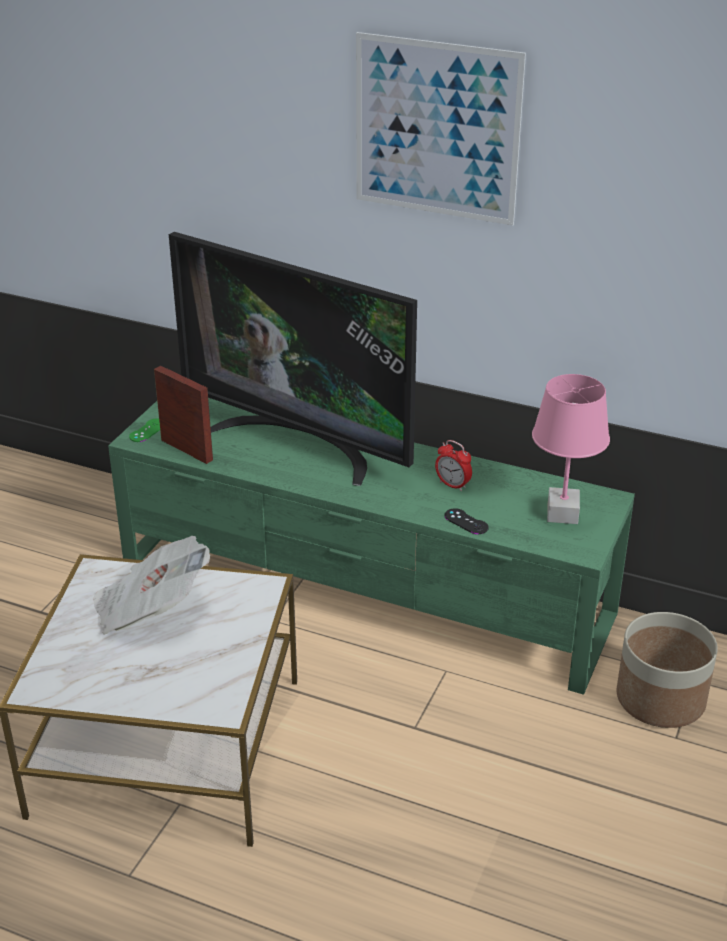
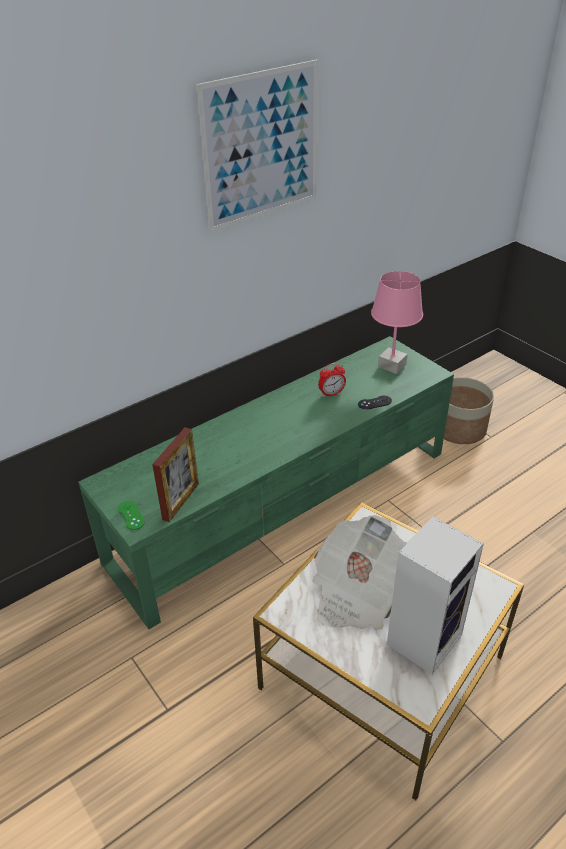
camera: 60 degrees left, 5 degrees up
(116, 672) = (424, 637): none -> speaker
(186, 450) = (181, 501): picture frame -> picture frame turned 135 degrees clockwise
(300, 442) = (224, 440): television -> none

